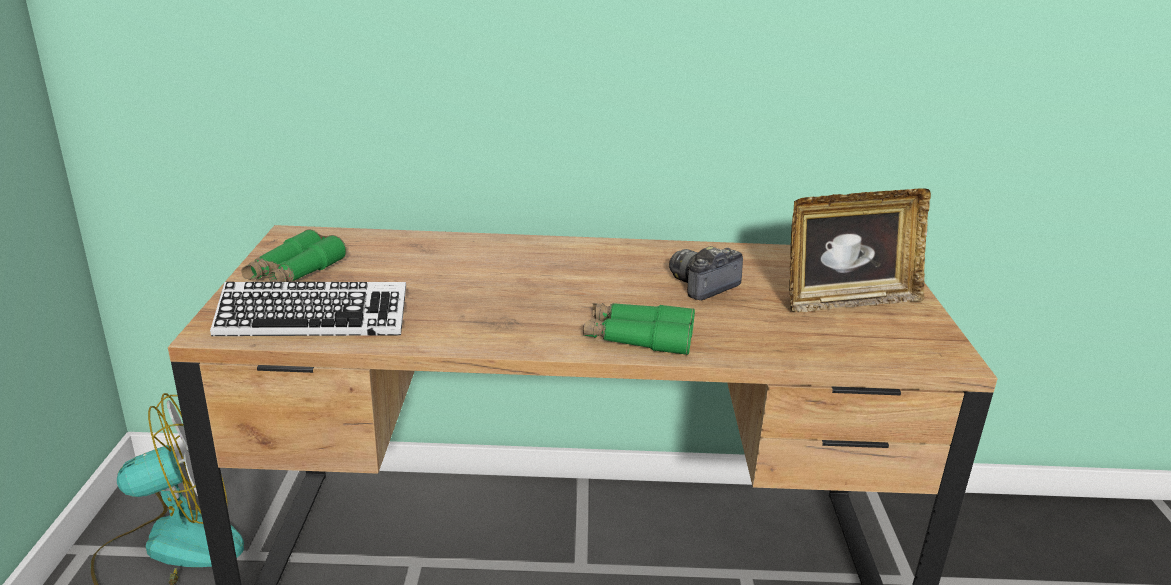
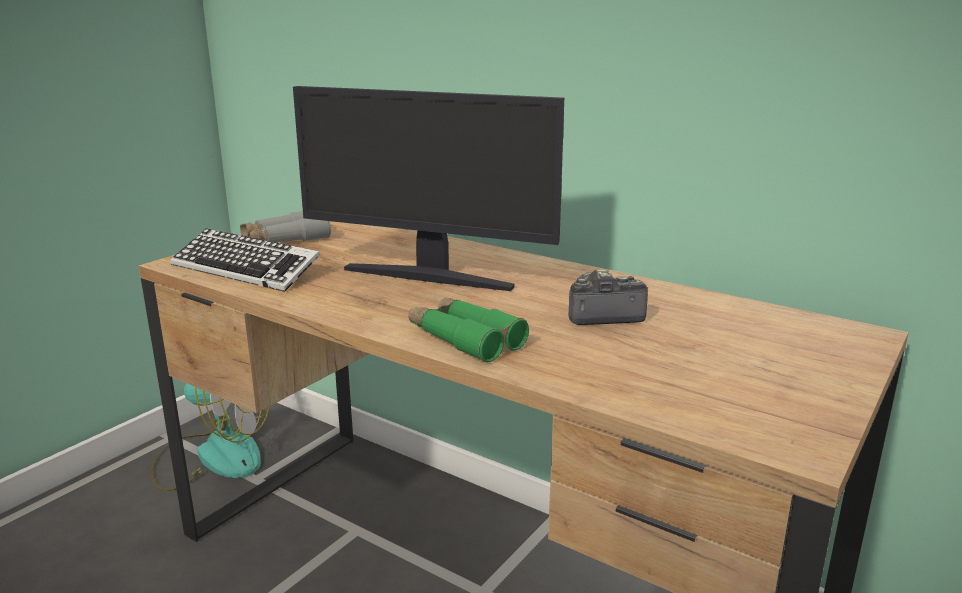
camera: 35 degrees right, 5 degrees down
(295, 272) = (286, 239): green binoculars -> grey binoculars
(512, 282) = (429, 276): none -> monitor
(848, 301) = (751, 363): picture frame -> none

